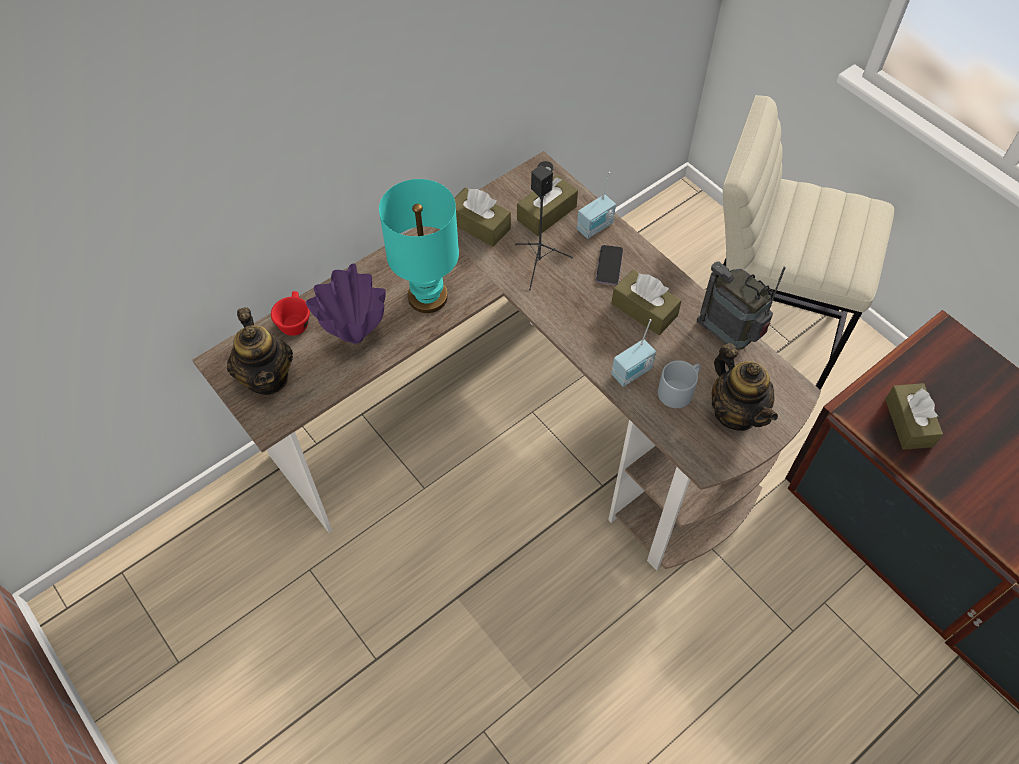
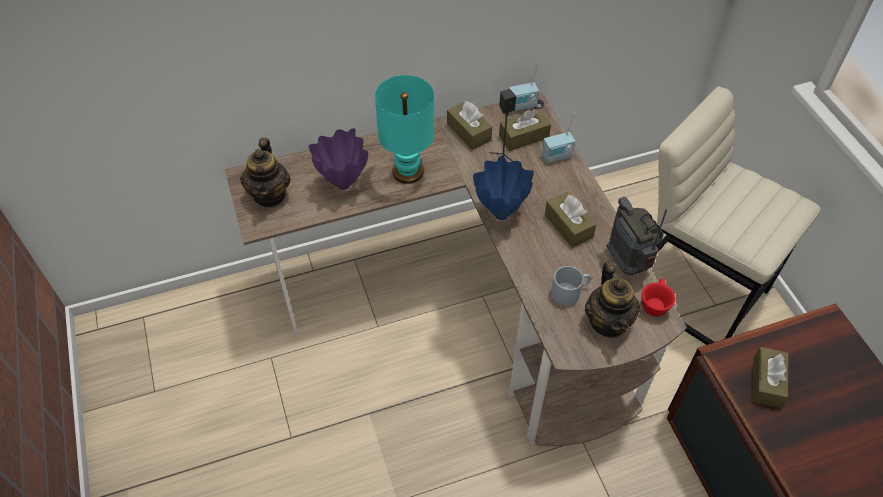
camera: 20 degrees right, 5 degrees down
(294, 321) = (306, 162): red cup -> red cup (654, 303)
(561, 318) = (501, 214): none -> blue vase
(609, 266) = (555, 187): phone -> none
(632, 373) = (538, 269): radio -> radio (522, 106)

